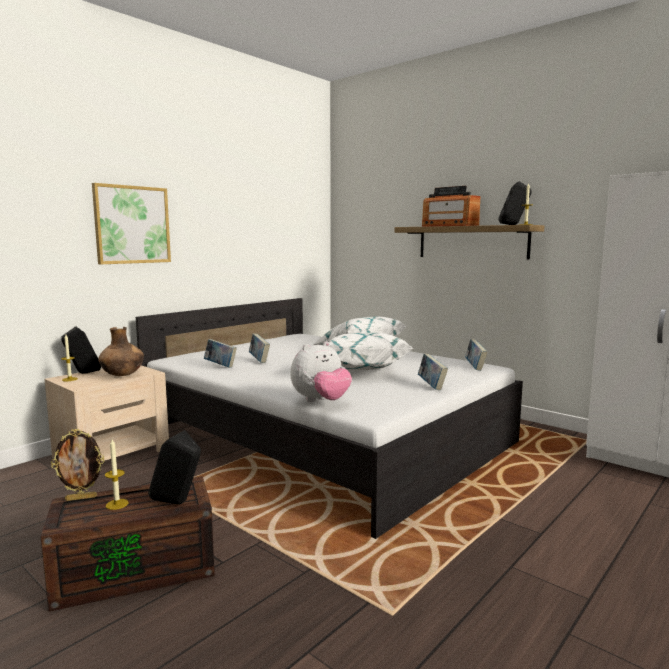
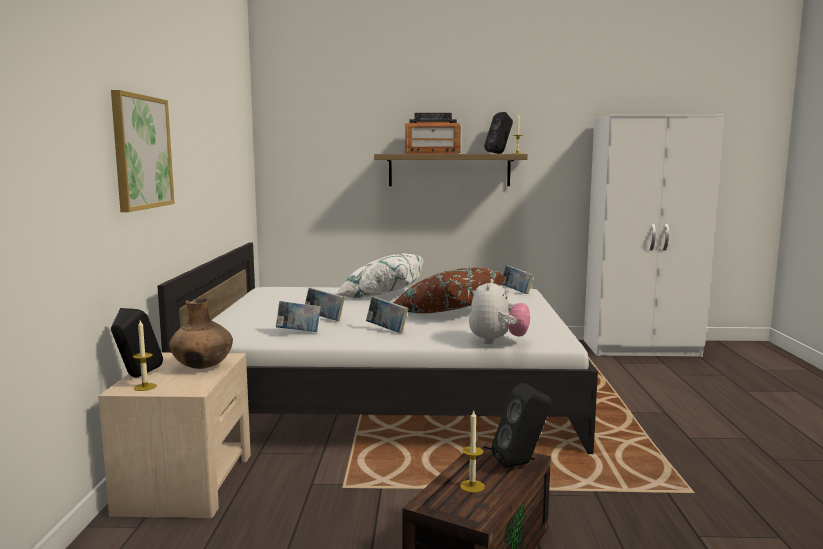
camera: 40 degrees left, 0 degrees up
(81, 498) = (430, 495): picture frame -> none
(360, 372) = (446, 312): white pillow -> brown pillow
(431, 386) = (532, 312): book -> book (387, 330)

